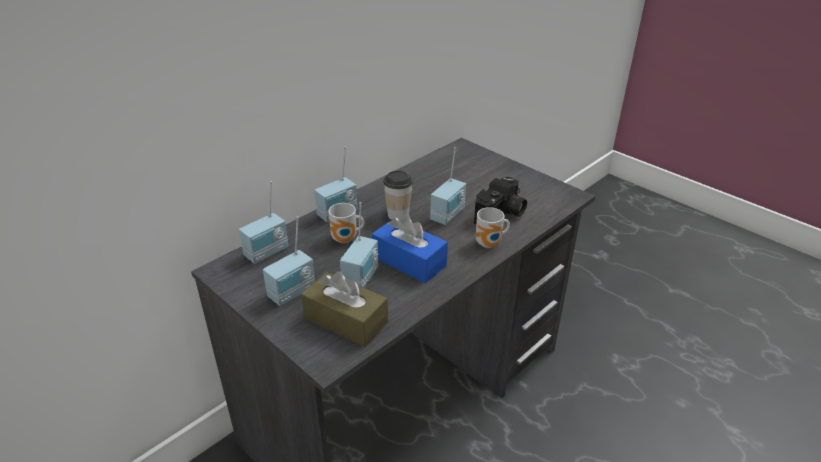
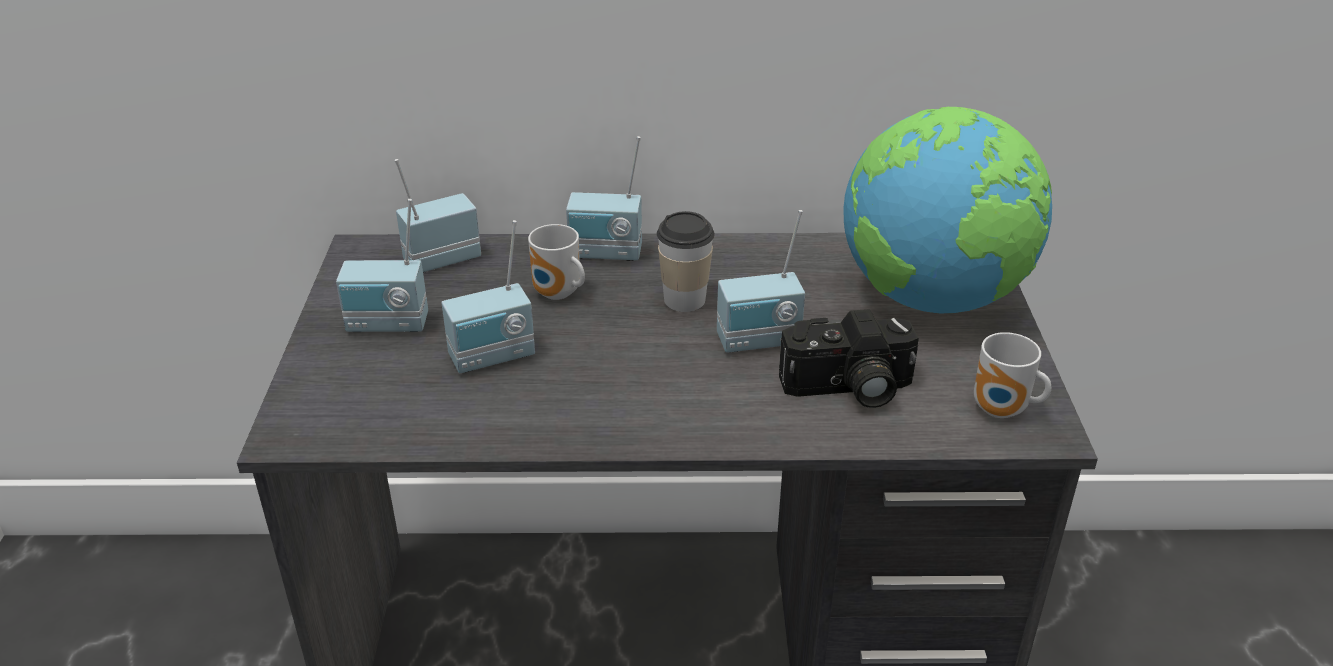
camera: 45 degrees right, 0 degrees up
(267, 253) = (441, 259): radio -> radio turned 150 degrees clockwise
(346, 320) = (387, 398): brown tissue box -> none
(409, 261) = (590, 373): blue tissue box -> none
(478, 170) = (933, 298): none -> globe
(490, 244) = (750, 422): mug -> mug (1002, 412)

